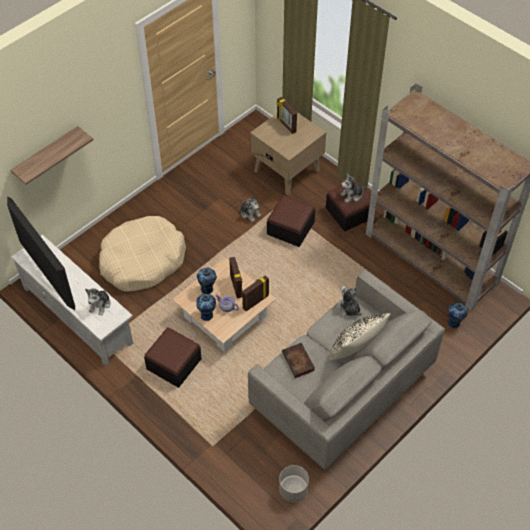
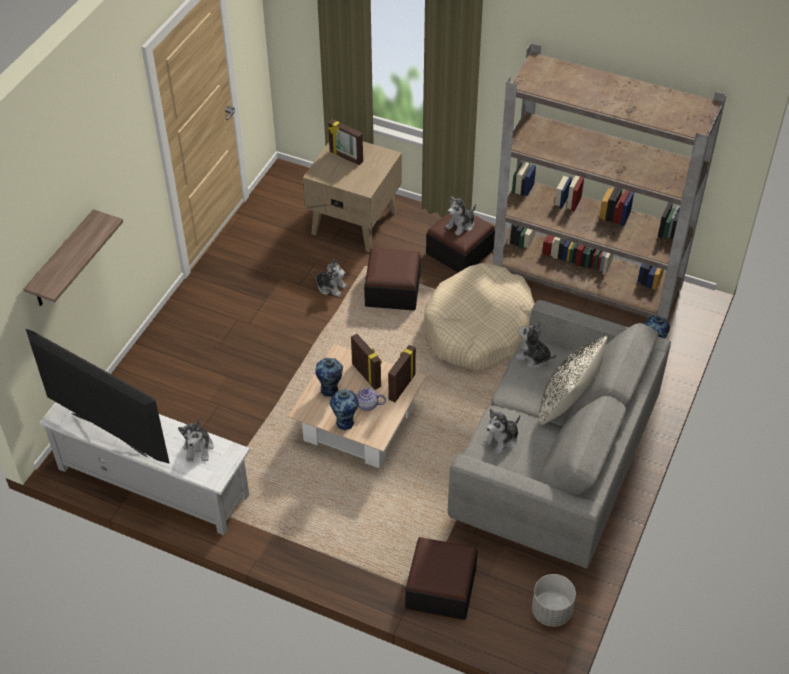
camera: 20 degrees left, 5 degrees down
(142, 261) = (212, 386): beige dog bed -> beige dog bed (478, 328)
(174, 363) = (317, 503): ottoman -> ottoman (441, 588)
(299, 362) = (502, 439): book -> plush toy

